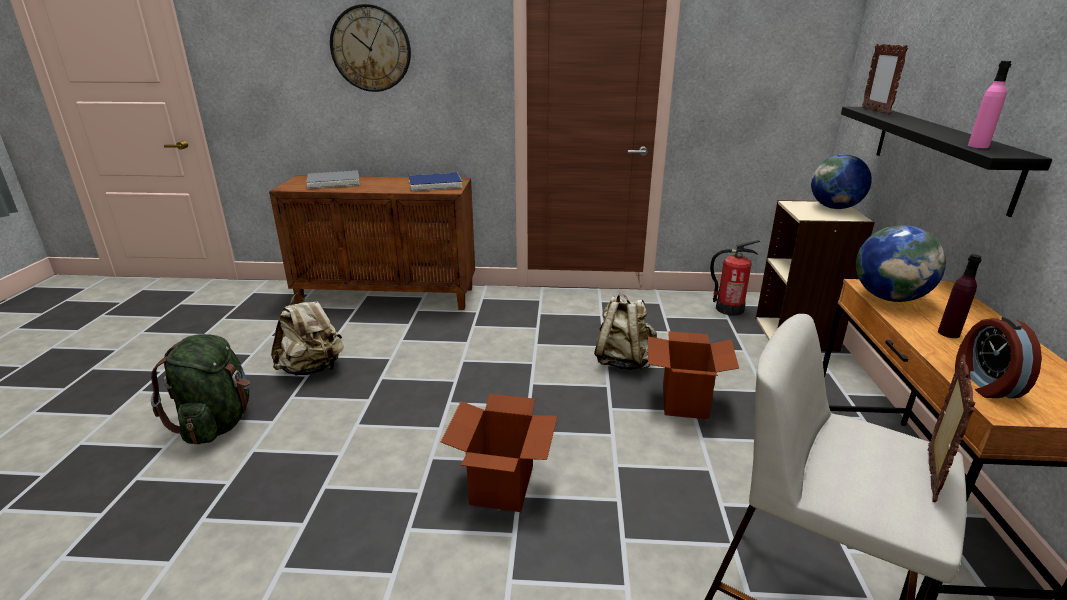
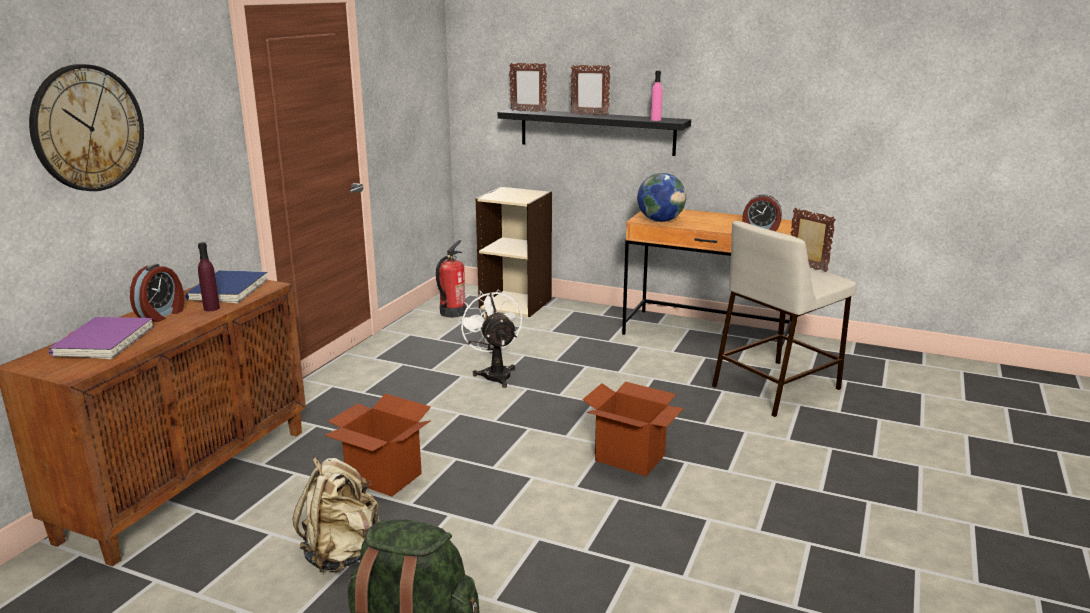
camera: 70 degrees left, 5 degrees down
(334, 182) = (104, 342): grey book -> purple book
(382, 182) = (162, 314): none -> alarm clock
(623, 361) = (495, 373): beige backpack -> white fan
(684, 401) = (571, 365): cardboard box -> cardboard box (383, 477)
(834, 208) = (512, 191): globe -> none
(924, 125) = (589, 114): none -> picture frame
(948, 333) = (709, 223): purple bottle -> purple bottle (211, 308)

